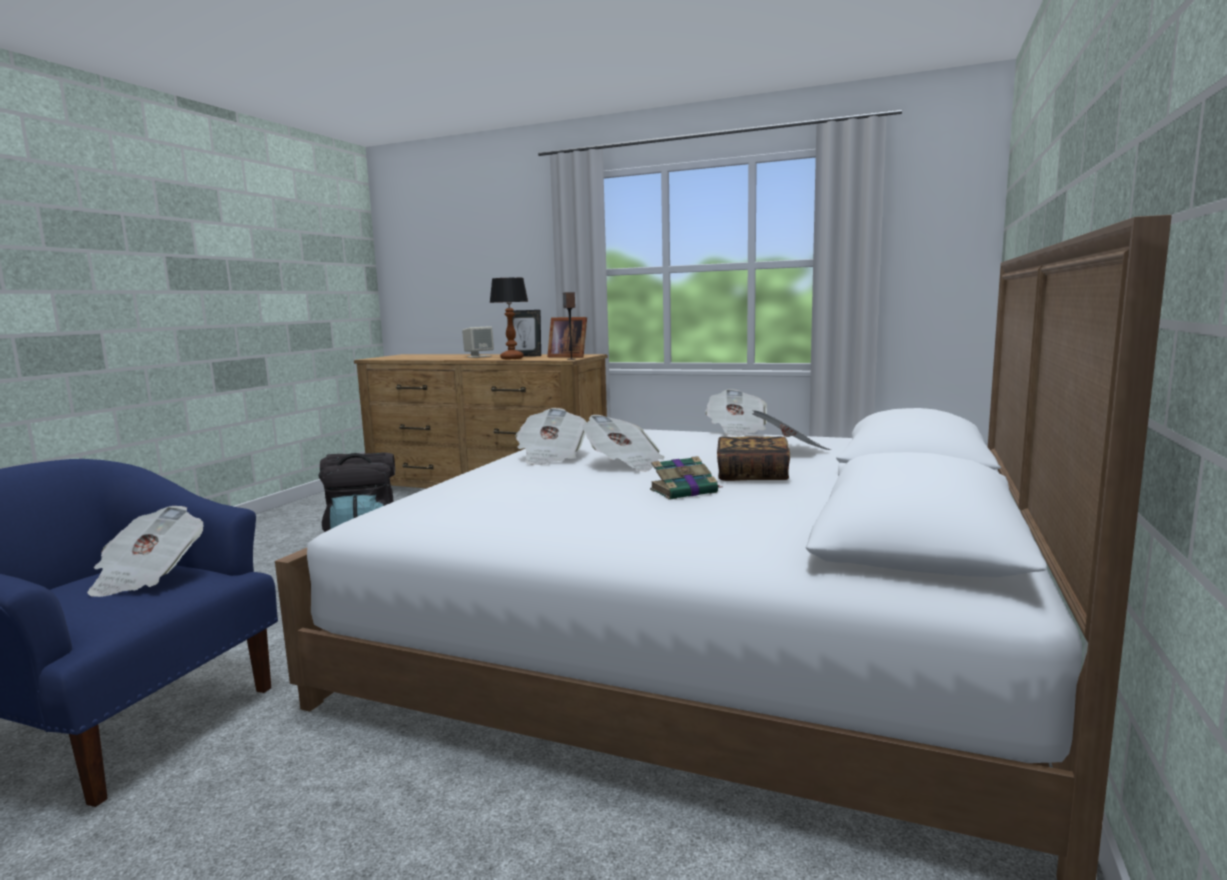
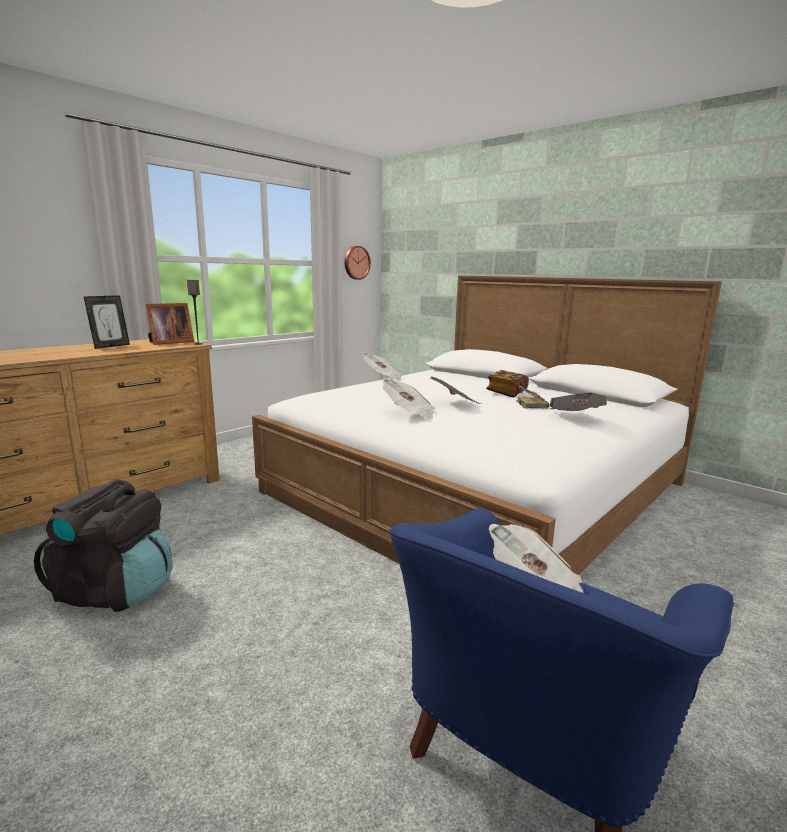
camera: 70 degrees left, 5 degrees up
(479, 356) = (49, 352): beige speaker -> none
(512, 358) = (123, 349): table lamp -> none
(790, 451) = (457, 380): newspaper -> newspaper (575, 418)
(929, 254) = (356, 262): none -> wall clock

